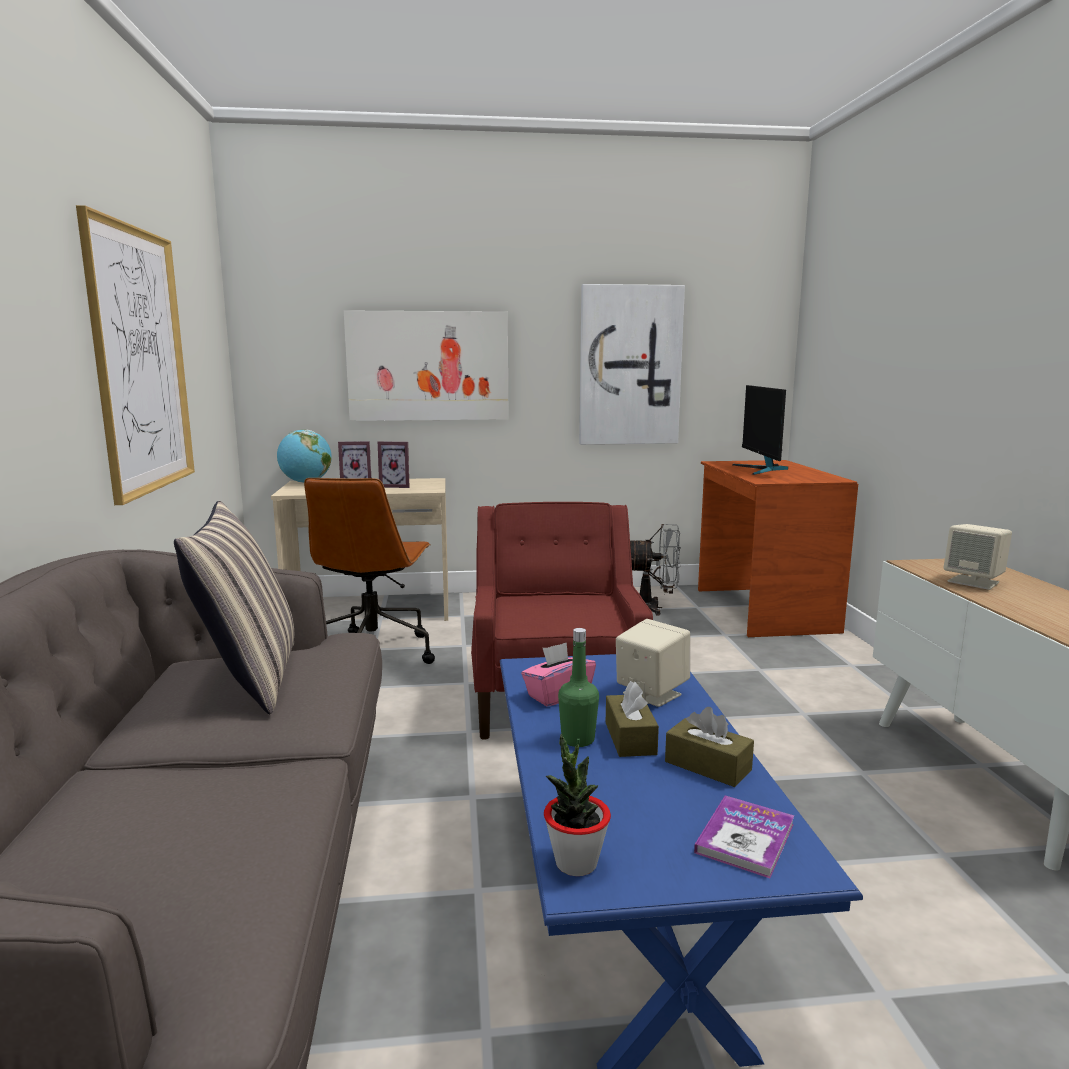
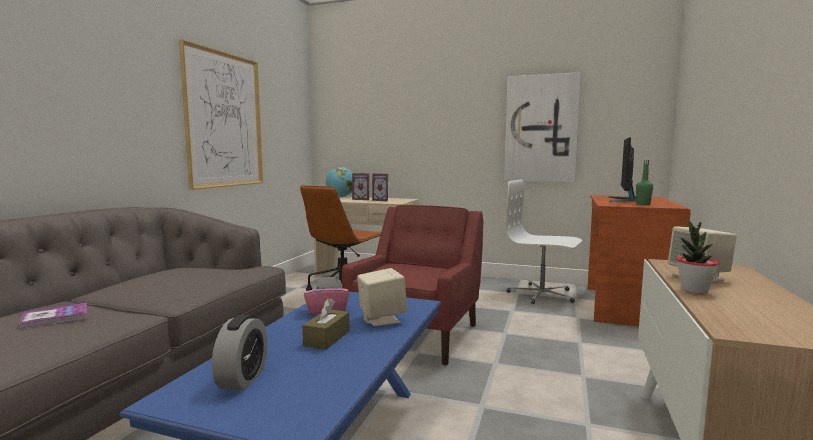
camera: 25 degrees right, 5 degrees down
(250, 678) = (182, 275): pillow -> none
(428, 366) = (412, 131): picture -> none
(576, 863) = (181, 390): potted plant -> potted plant (694, 290)
(578, 739) = (296, 333): green bottle -> green bottle (643, 204)
(625, 823) = (242, 378): none -> alarm clock
(653, 608) = (542, 294): grey fan -> white office chair
(707, 766) = (345, 362): brown tissue box -> none
(745, 838) = (295, 404): book -> book (55, 317)

